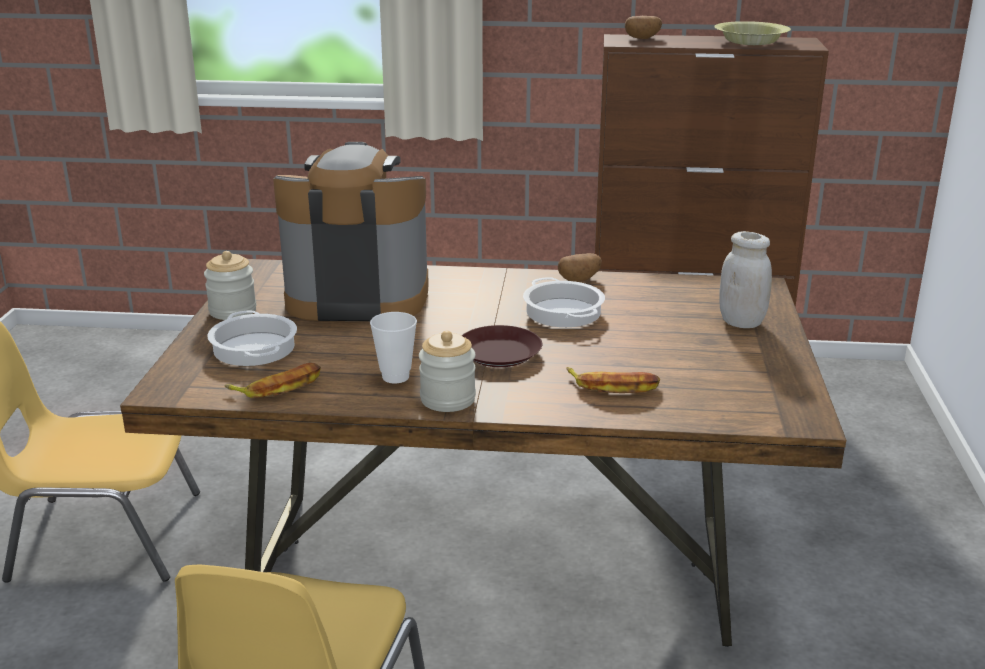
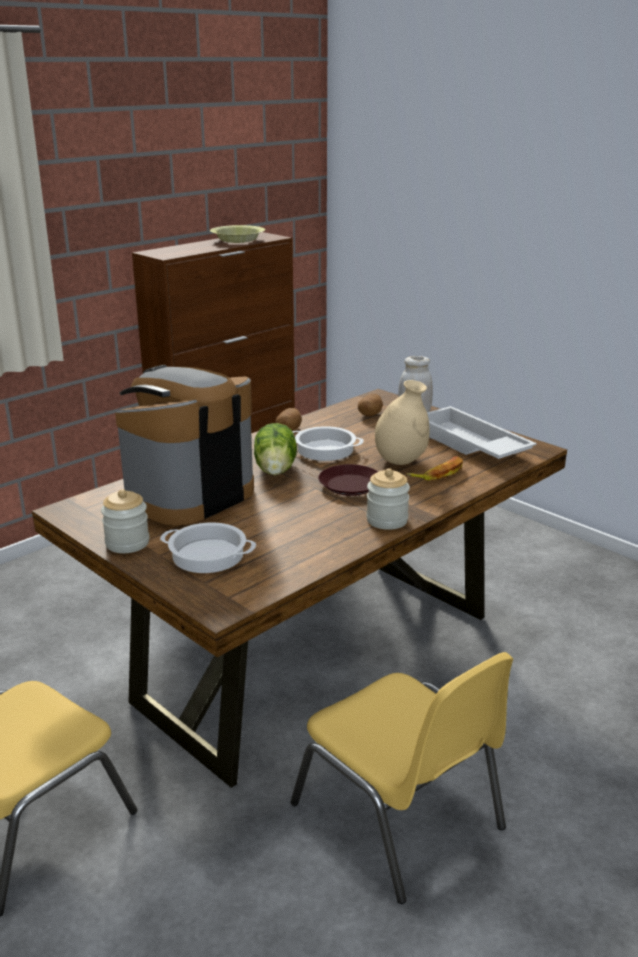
camera: 50 degrees left, 0 degrees up
(278, 387) = (284, 565): banana -> none
(395, 377) = (332, 524): cup -> none
(475, 309) = (276, 470): none -> lettuce
(608, 356) = (400, 461): none -> beige vase
(642, 38) = (168, 250): potato -> potato (370, 414)
(730, 376) = (469, 444): none -> white tray

